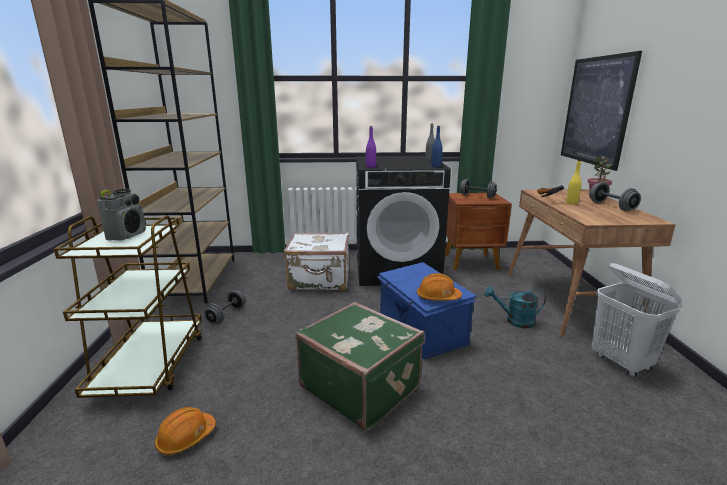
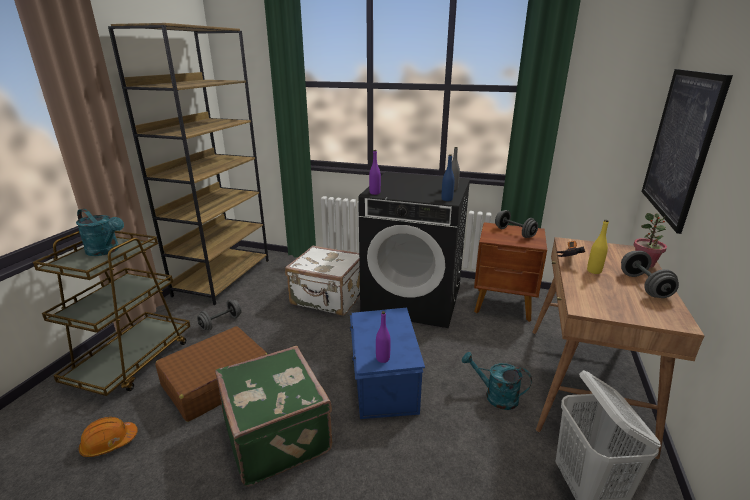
camera: 20 degrees right, 5 degrees up
(127, 235) = (106, 251): radio -> turquoise watering can
(263, 362) = (216, 382): none -> brown suitcase
(438, 297) = (382, 358): orange hard hat -> purple bottle

